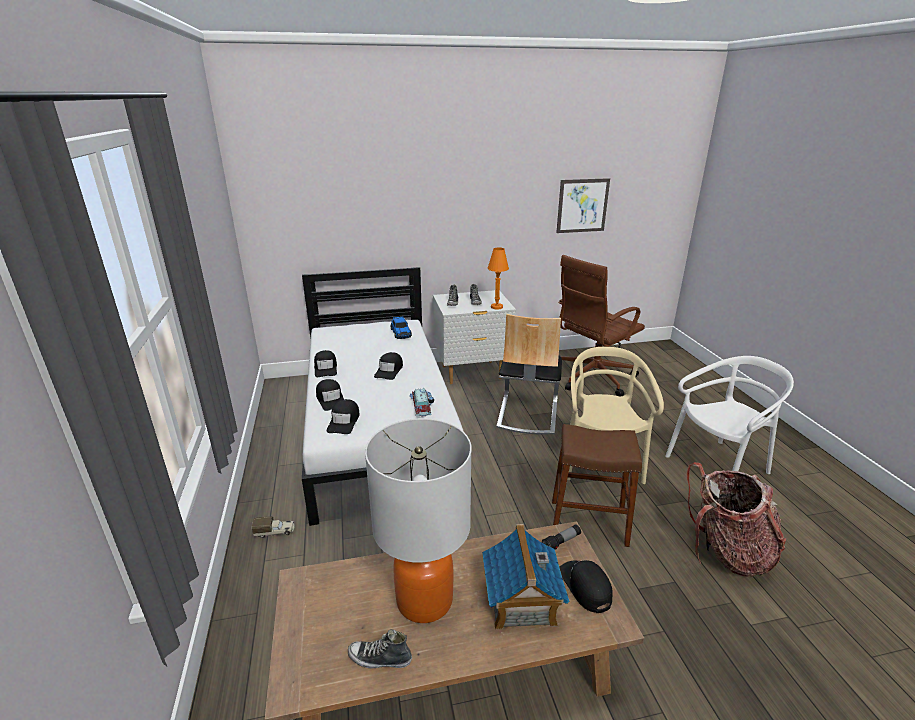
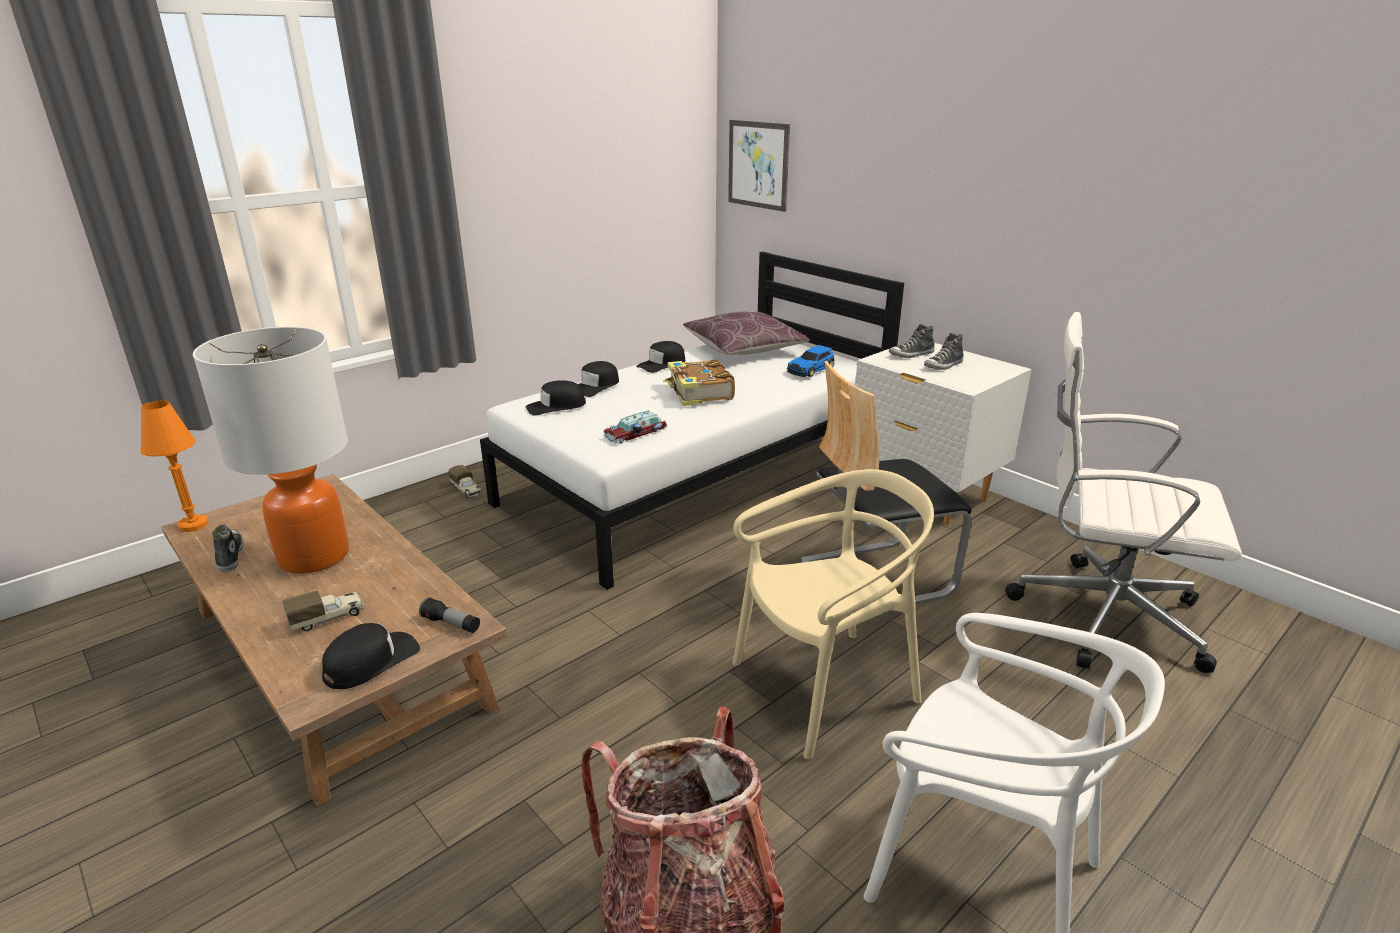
camera: 60 degrees right, 0 degrees up
(340, 339) = (743, 349): none -> brown pillow
(389, 370) = (699, 393): black cap -> book
(496, 307) = (953, 382): orange table lamp -> orange table lamp (193, 525)
(521, 602) = (328, 618): toy house -> toy truck
(582, 206) = (1267, 233): picture -> picture (758, 165)
(588, 522) = (644, 711): brown stool -> none
(592, 378) = (1101, 615): brown office chair -> white office chair

